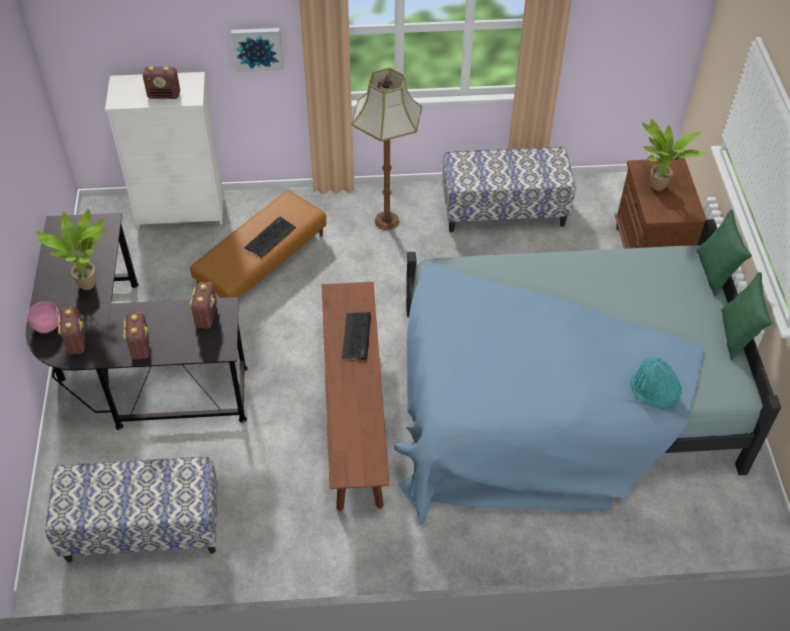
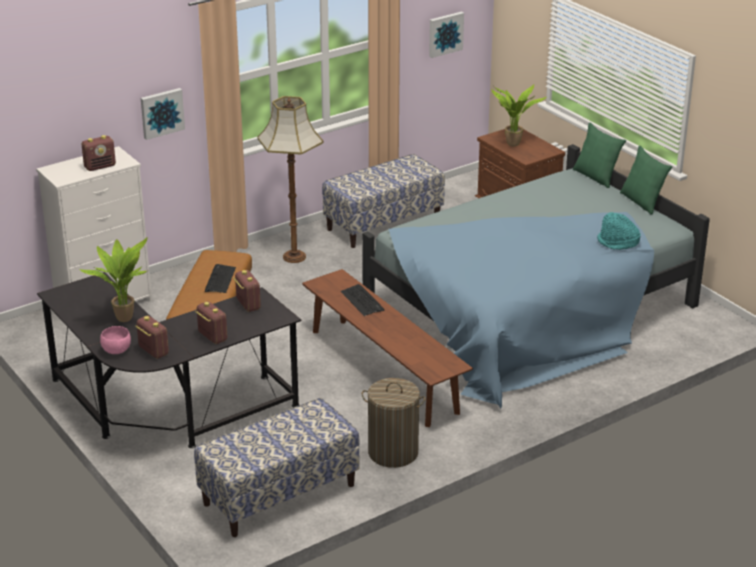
camera: 30 degrees left, 20 degrees down
(281, 528) = (393, 452): none -> laundry basket
(638, 28) = (445, 34): none -> picture

